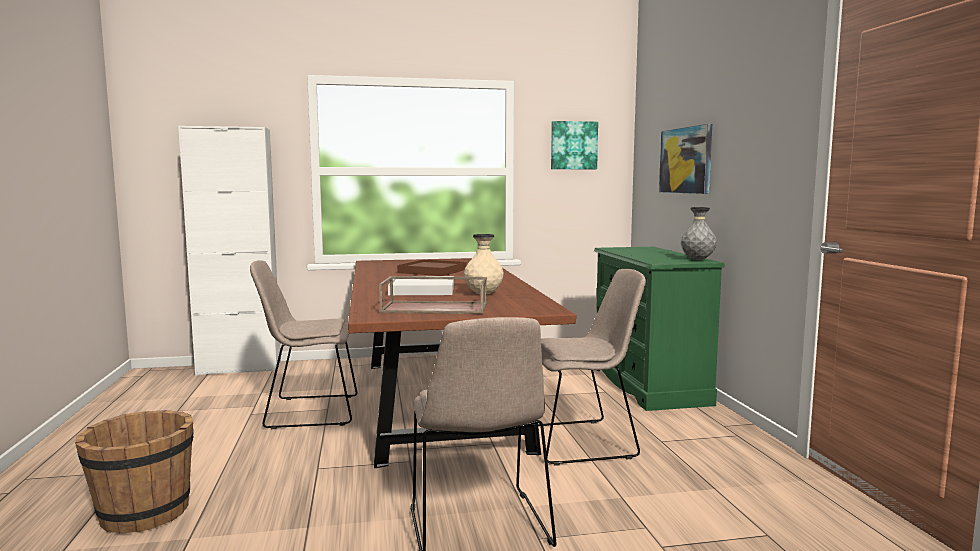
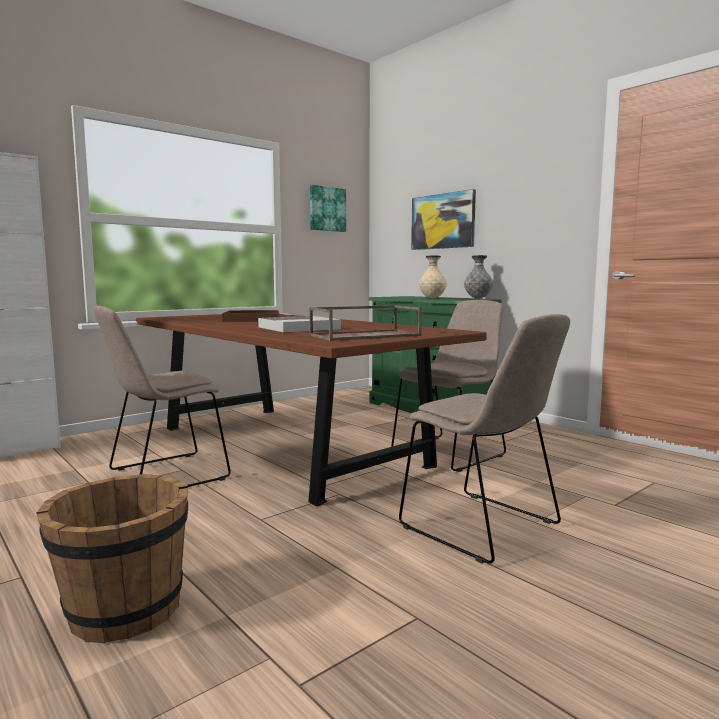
camera: 30 degrees left, 0 degrees up
(483, 294) = (366, 327): beige vase -> beige vase (432, 298)

